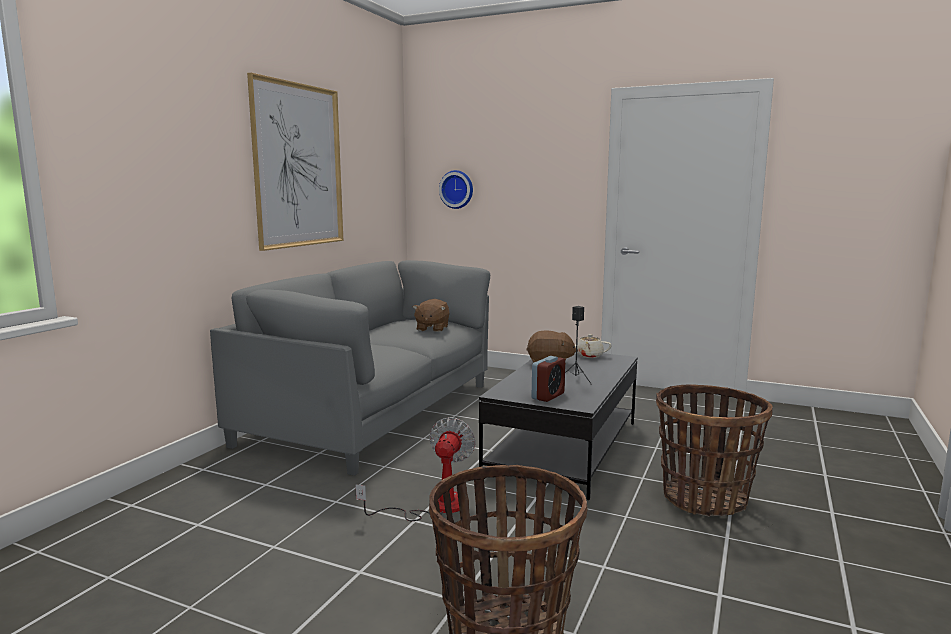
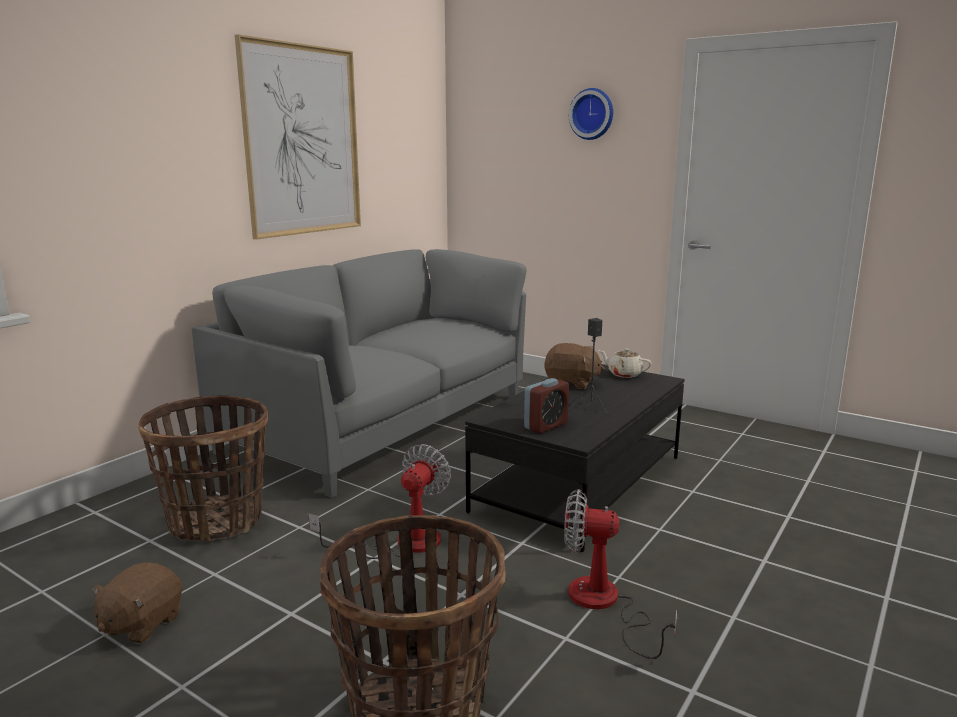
camera: 10 degrees right, 5 degrees up
(432, 328) = (452, 331): brown plush toy -> brown plush toy (141, 624)
(457, 189) = (502, 165): wall clock -> wall clock (592, 114)
(623, 538) = (604, 605): none -> fan
(704, 499) = (726, 563): basket -> basket (216, 521)

